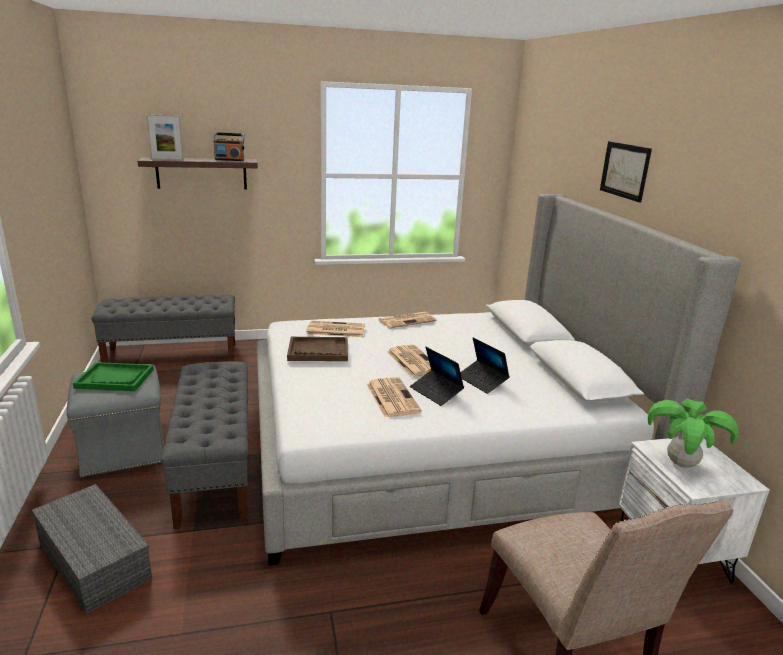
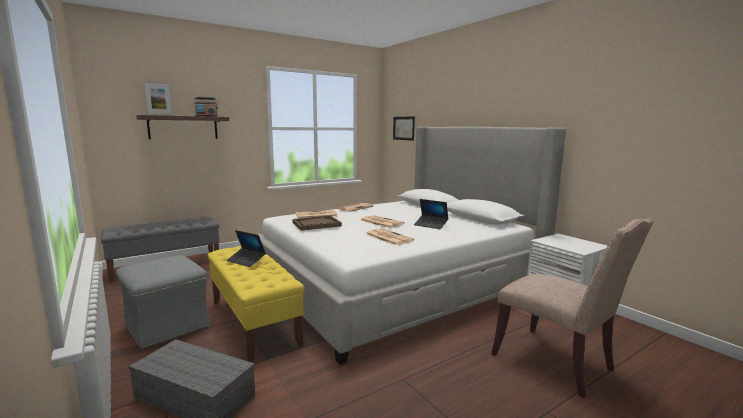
camera: 20 degrees left, 10 degrees down
(115, 378) = (161, 264): green tray -> none
(215, 468) = (254, 322): grey bench -> yellow bench
(436, 392) = (411, 232): laptop -> laptop (246, 261)
(625, 170) = (472, 102): picture -> picture (403, 128)
(681, 463) = (563, 243): potted plant -> none

